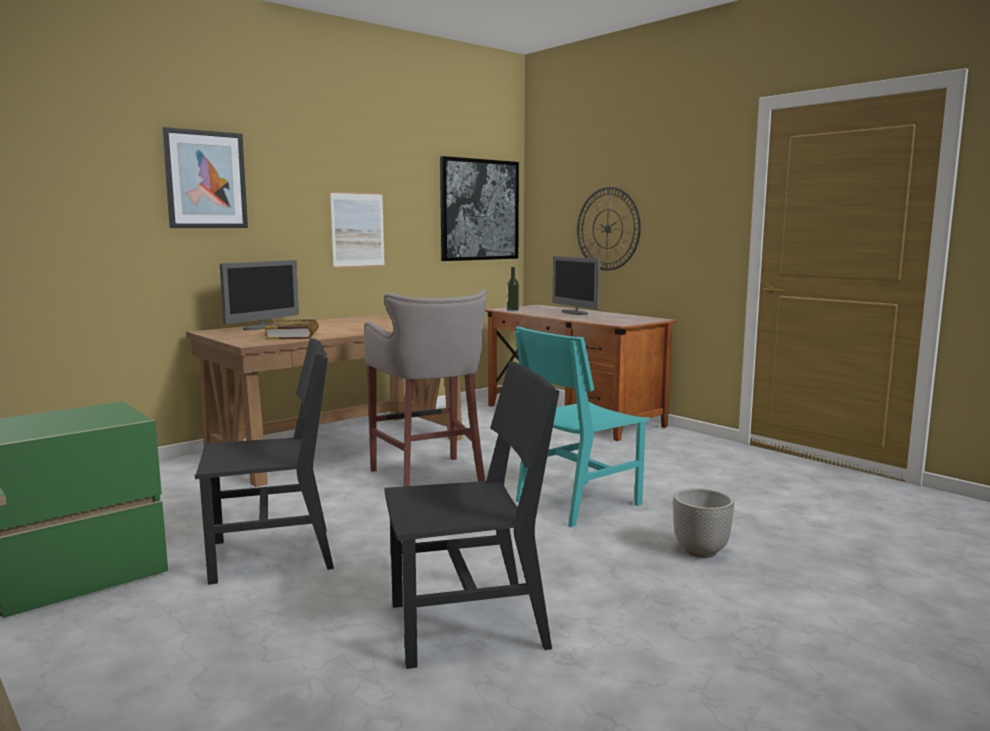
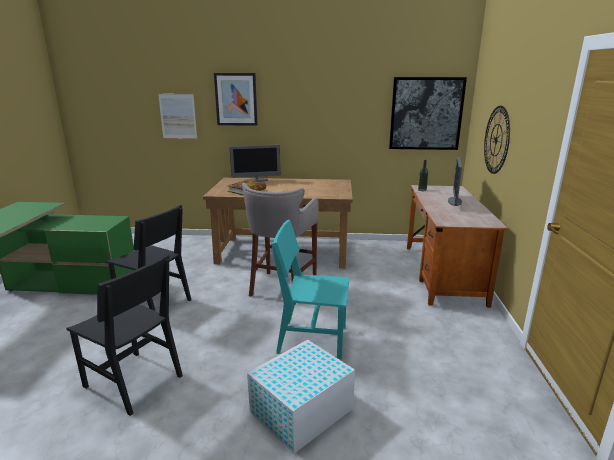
camera: 45 degrees right, 10 degrees up
(358, 230) = (326, 127): picture -> picture (178, 116)
(701, 551) = (300, 411): planter -> white storage box

